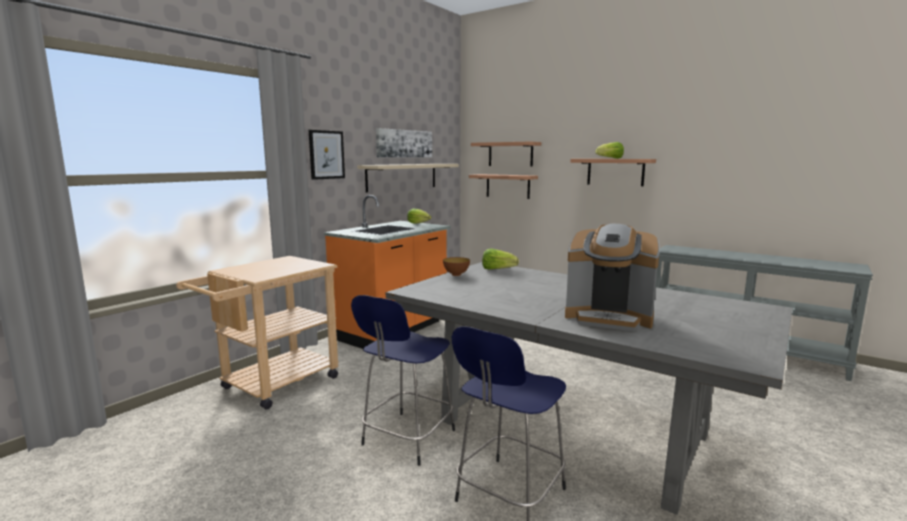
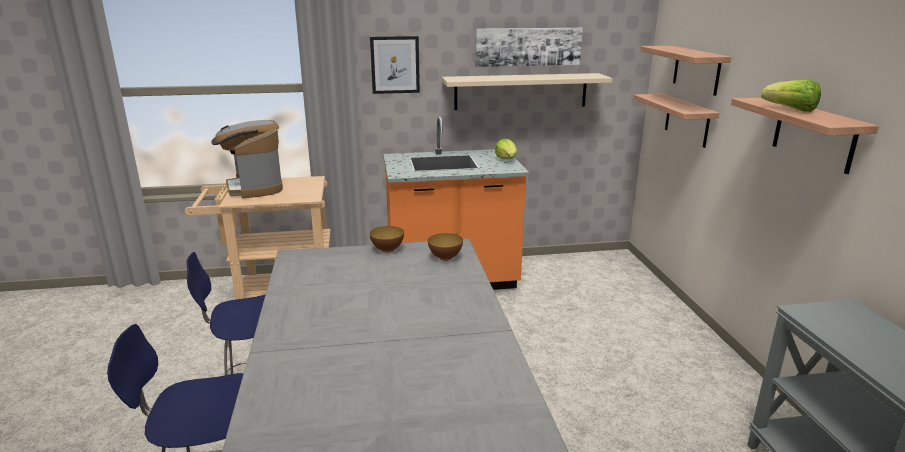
camera: 45 degrees right, 10 degrees up
(497, 269) = (445, 258): lettuce -> bowl
(609, 317) = (327, 383): coffee machine -> coffee machine (254, 188)

